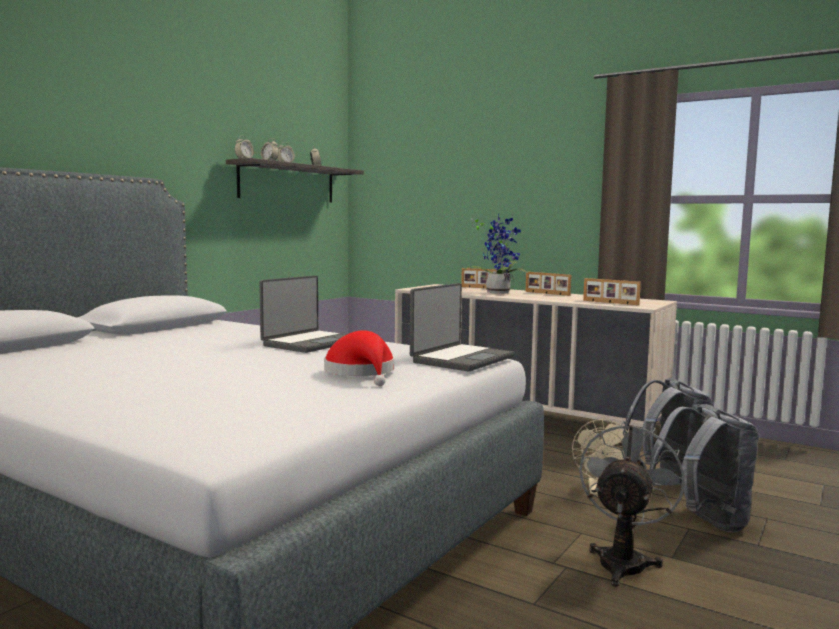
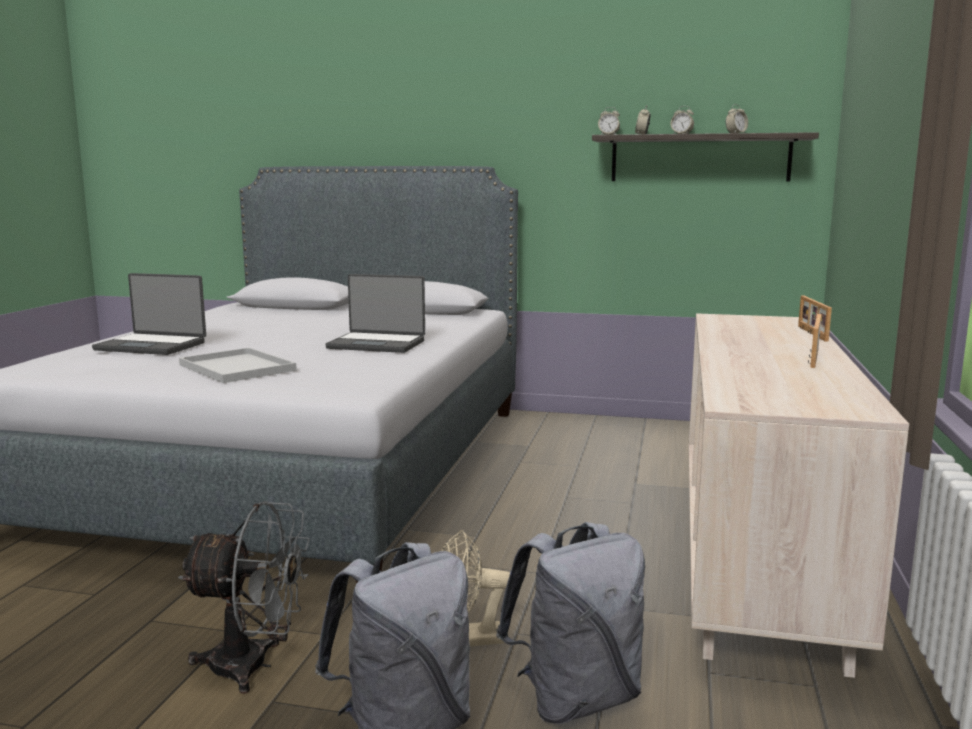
camera: 70 degrees right, 5 degrees up
(362, 373) = (239, 368): red hat -> white tray
(461, 359) = (329, 385): laptop -> laptop (152, 346)
(498, 292) = (761, 341): potted plant -> none
(610, 302) = (750, 388): picture frame -> none

